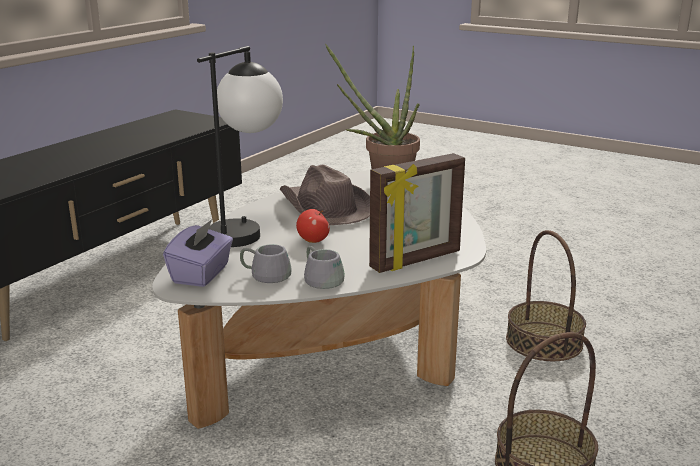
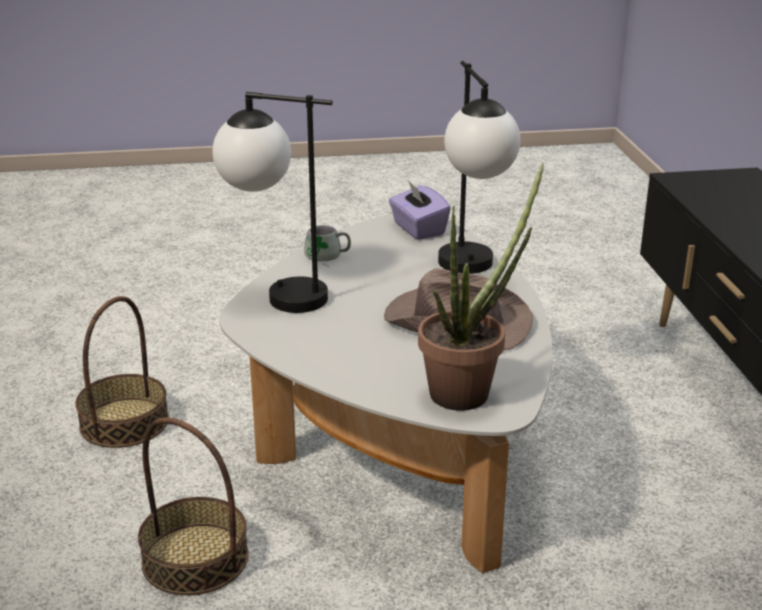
camera: 140 degrees right, 5 degrees up
(267, 273) = (374, 245): grey mug -> none
(313, 240) = (394, 282): apple -> none
(416, 260) = (275, 296): picture frame -> table lamp

